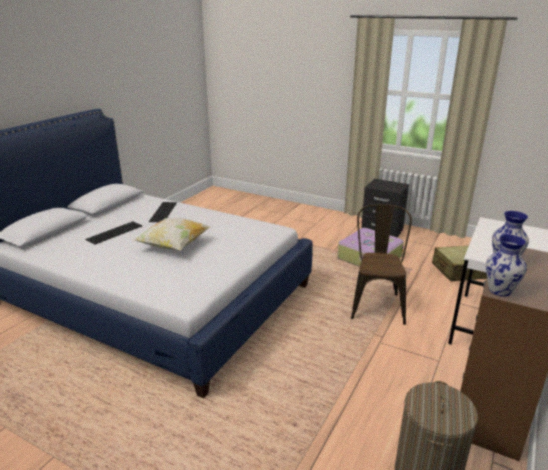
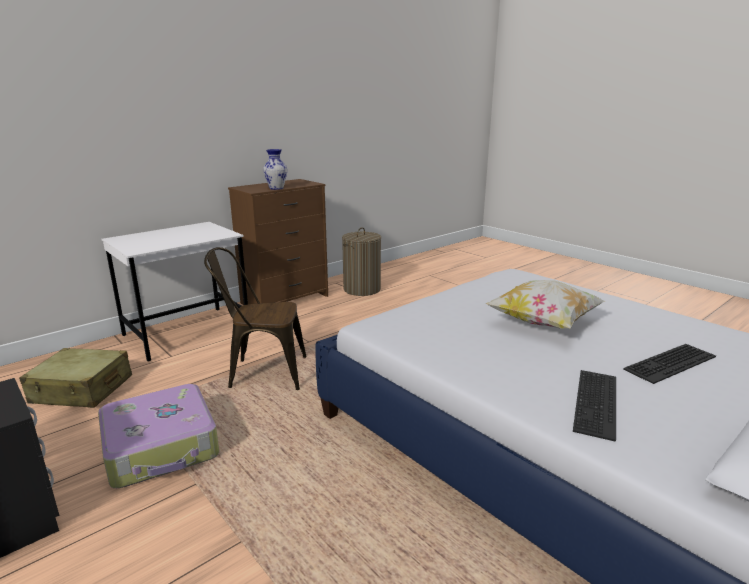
camera: 160 degrees left, 5 degrees down
(376, 303) = (261, 373): brown chair -> brown chair turned 60 degrees clockwise
(500, 290) = (311, 183): vase -> none

